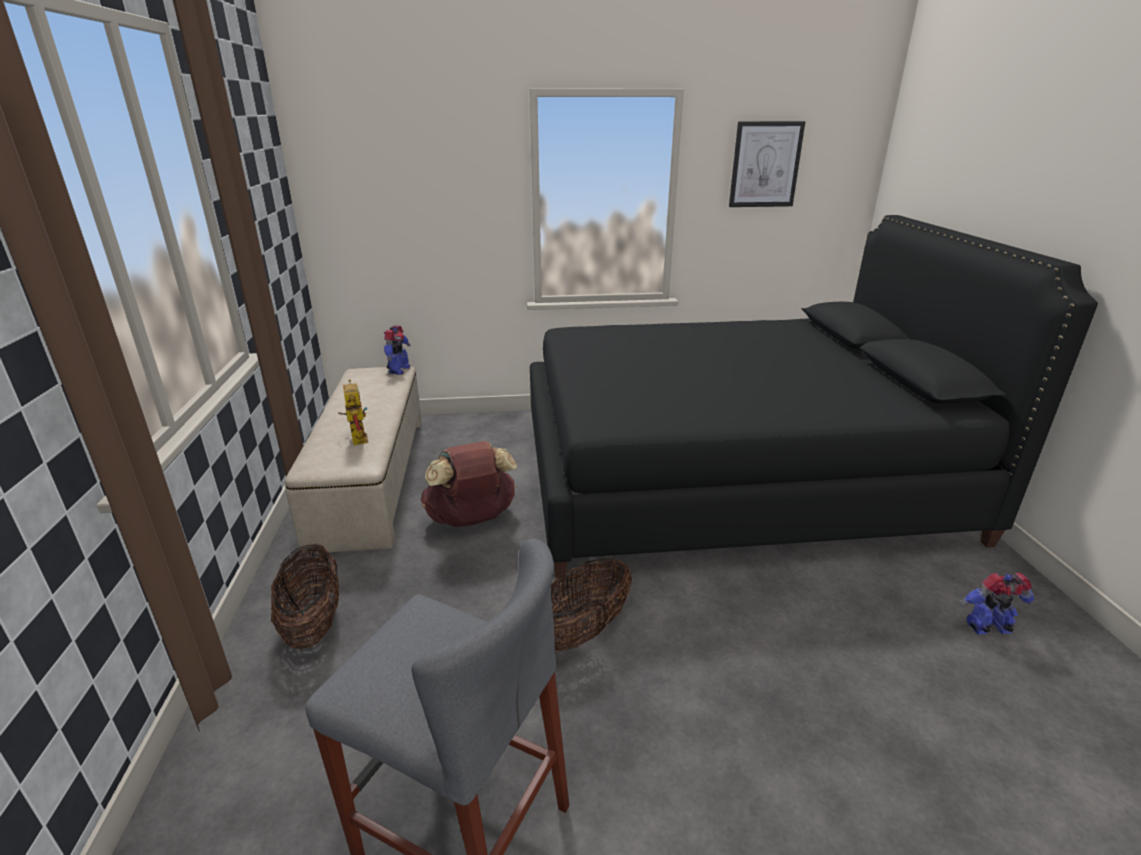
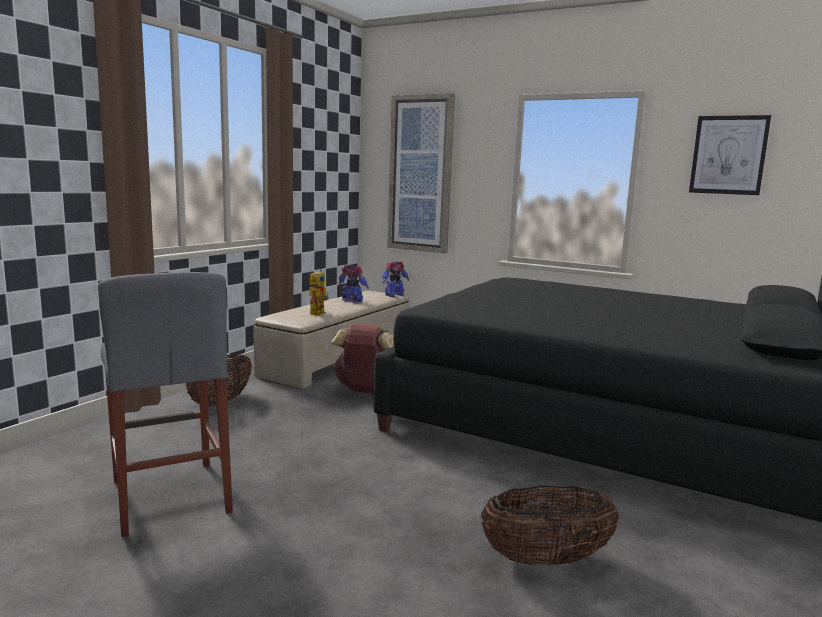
camera: 35 degrees right, 15 degrees down
(398, 201) = (420, 174): none -> picture
(581, 632) = (355, 456): basket -> basket (546, 559)
(989, 628) = (722, 589): toy robot -> toy robot (352, 301)

